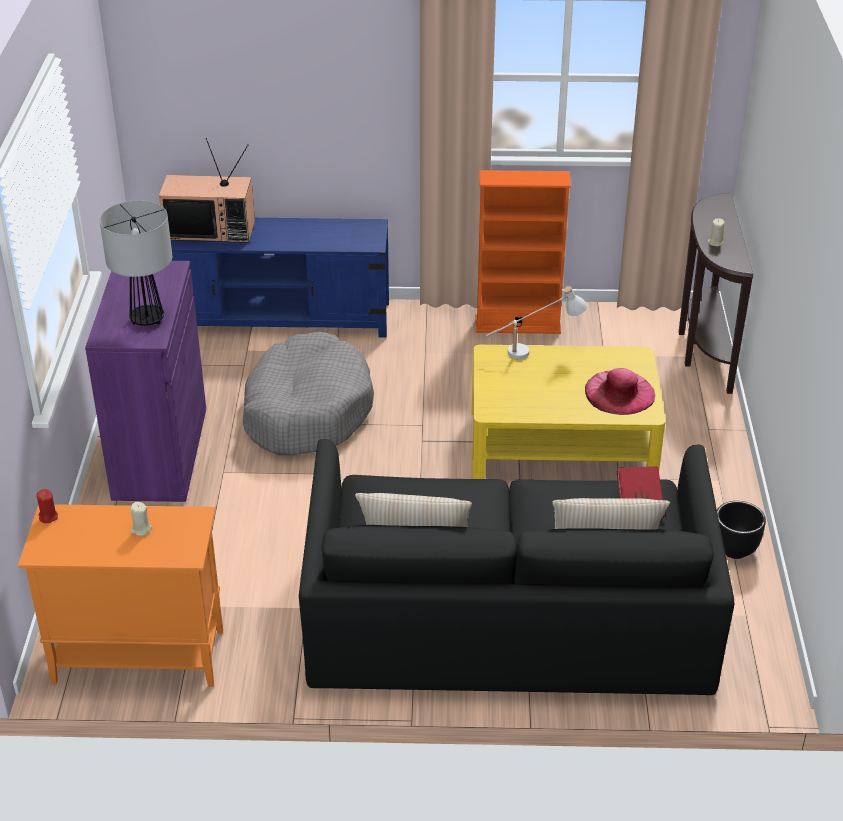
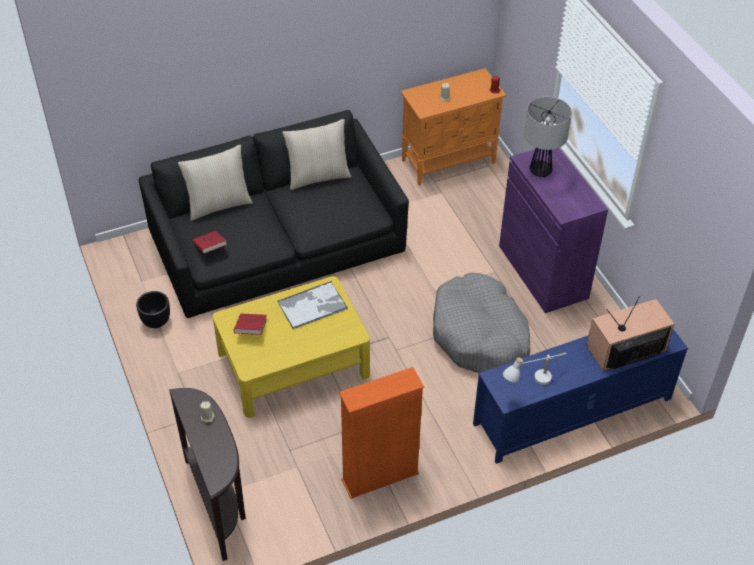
camera: 155 degrees right, 10 degrees up
(525, 396) = (313, 305): none -> tray
(534, 351) = (325, 347): white table lamp -> white table lamp (532, 384)
(619, 392) = (251, 330): pink hat -> red book

